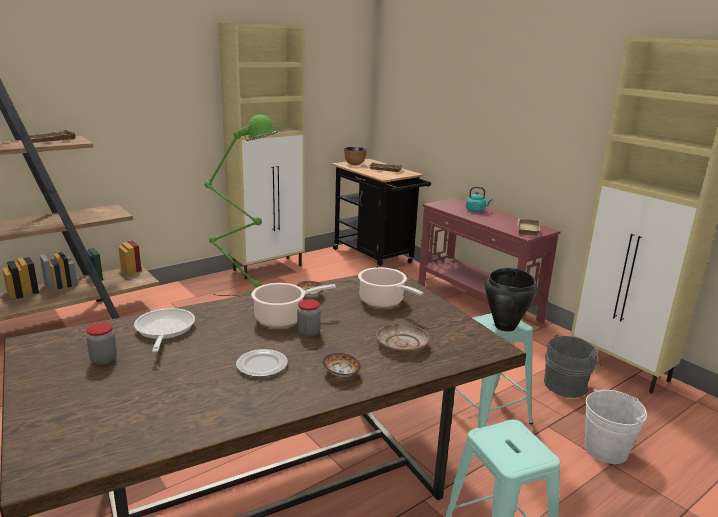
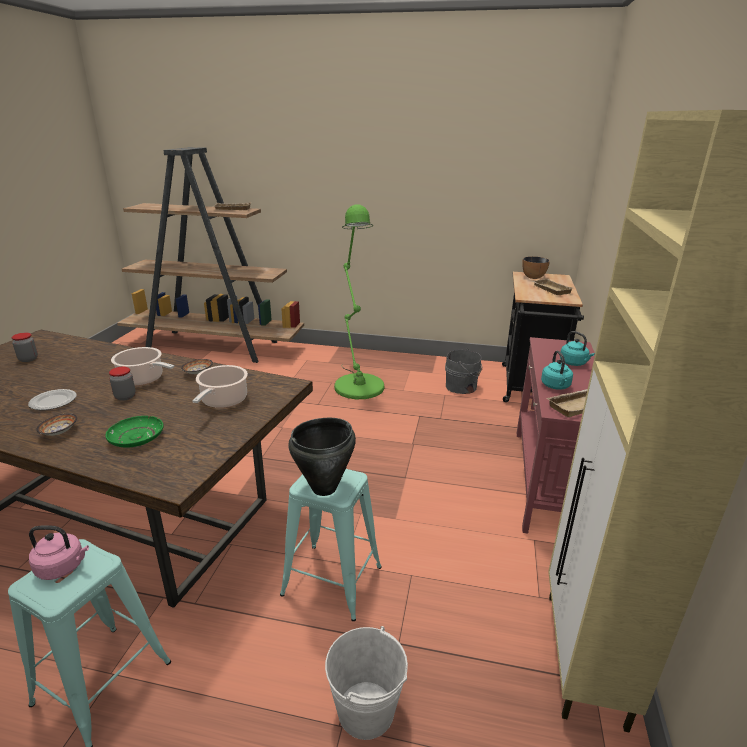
camera: 50 degrees right, 5 degrees up
(164, 331) = (85, 356): frying pan -> none
(268, 268) = (417, 361): beige cabinet -> none
(402, 345) = (136, 438): beige plate -> green plate
(498, 224) = (556, 386): none -> turquoise kettle
(504, 444) = (63, 567): none -> pink kettle
(567, 385) = (470, 620): grey bucket -> grey bucket (462, 387)

